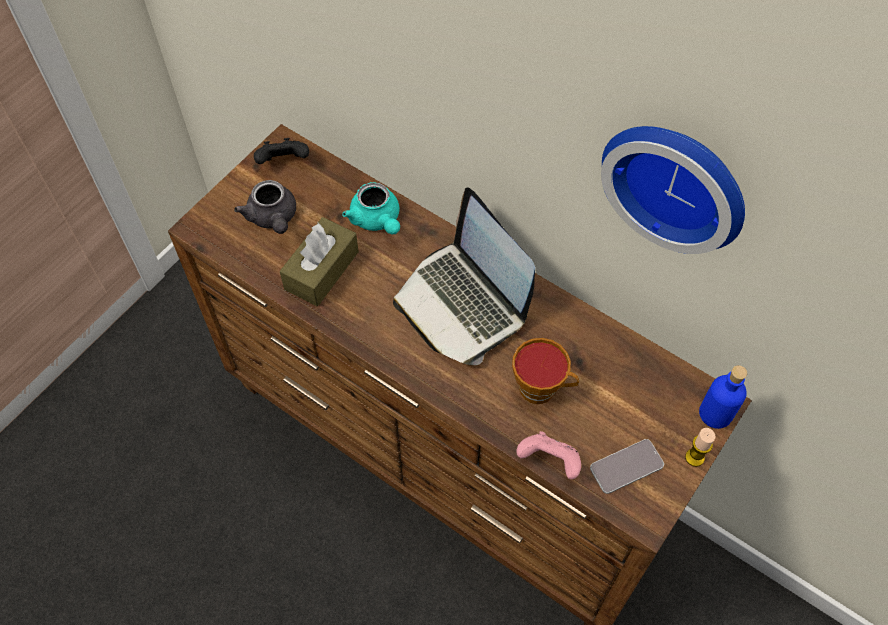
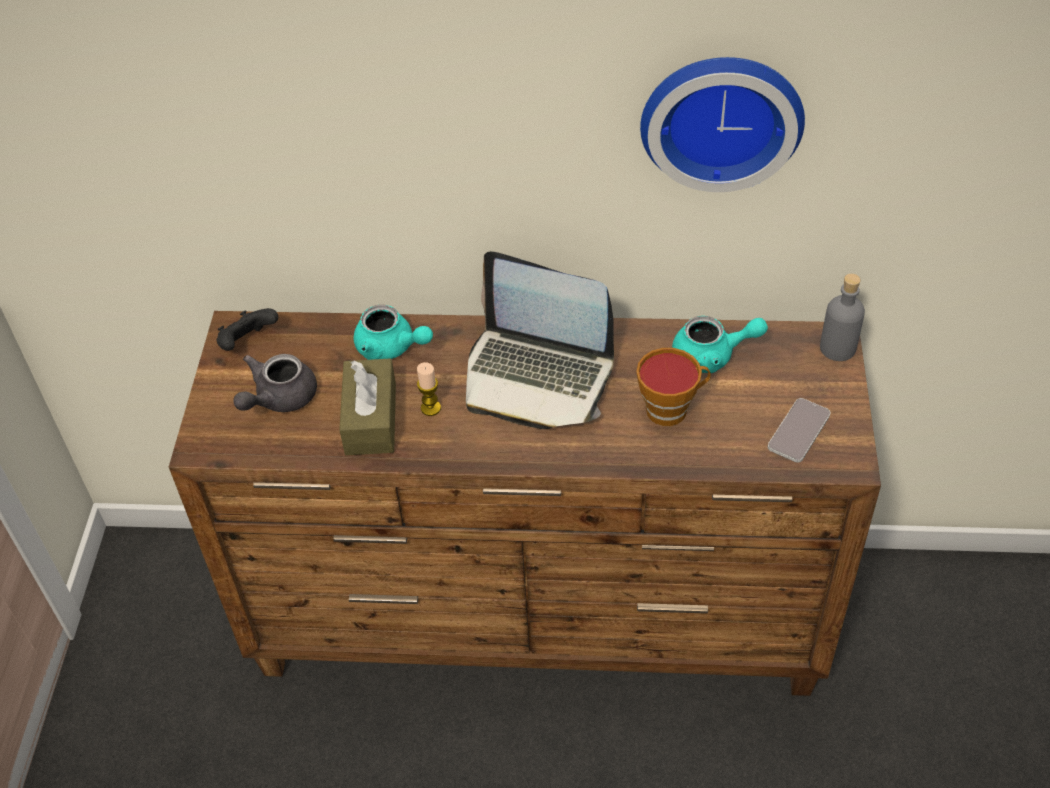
camera: 30 degrees left, 10 degrees down
(273, 218) = (279, 398): grey teapot -> grey teapot turned 90 degrees clockwise
(549, 461) = (728, 464): pink game controller -> none
(608, 362) = (712, 356): none -> turquoise teapot
(694, 457) = (849, 392): candle -> candle (430, 408)
(715, 413) = (837, 348): blue bottle -> grey bottle

